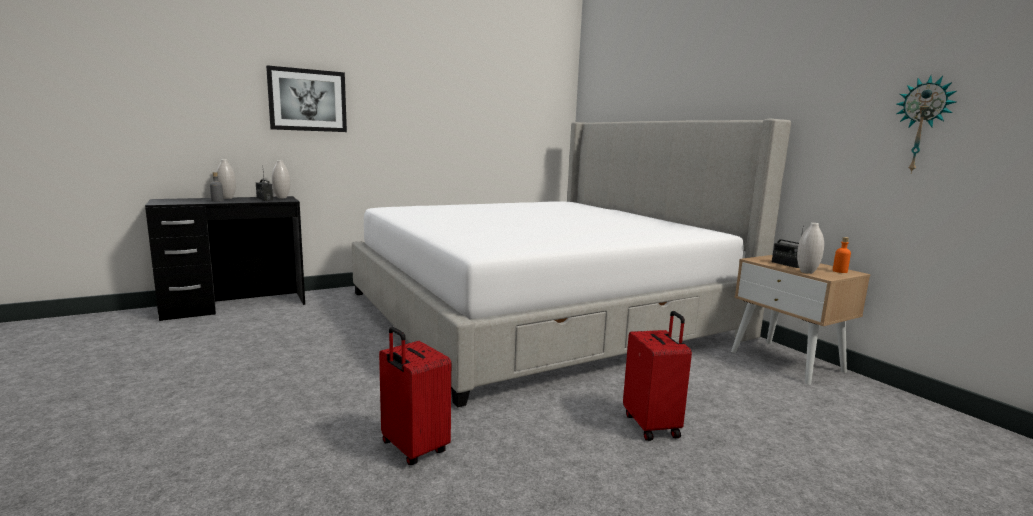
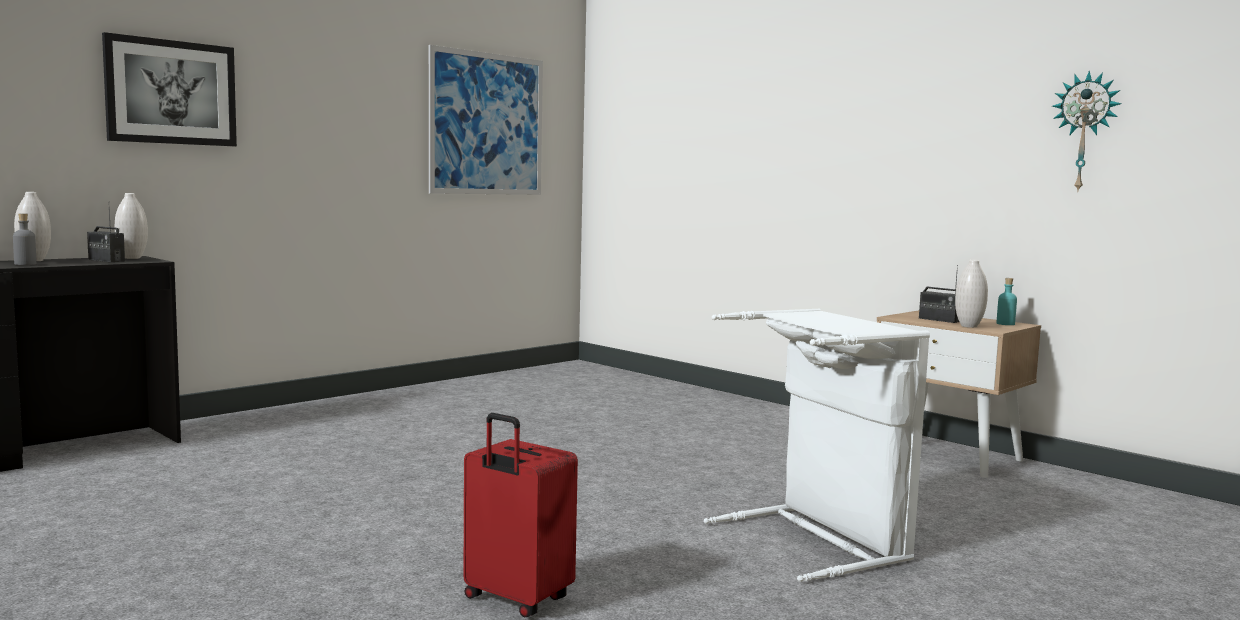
camera: 15 degrees left, 5 degrees down
(508, 116) = (487, 124): none -> picture
(539, 314) = (582, 427): bed -> none
(652, 425) = (821, 539): red suitcase -> white laundry basket
(839, 271) = (1005, 324): orange bottle -> turquoise bottle

